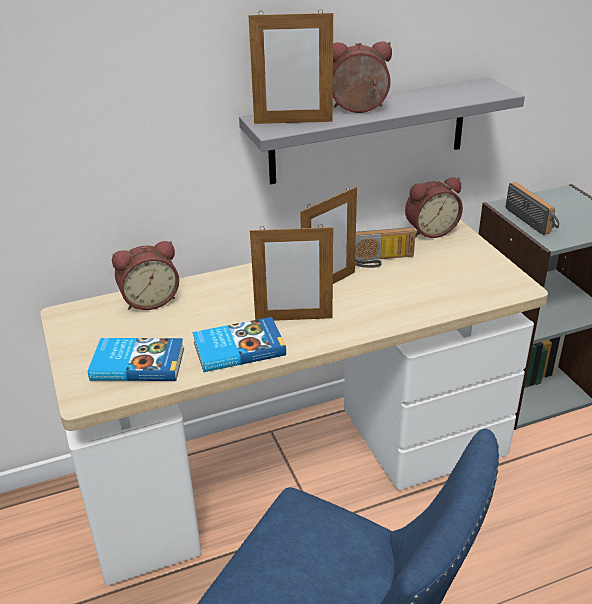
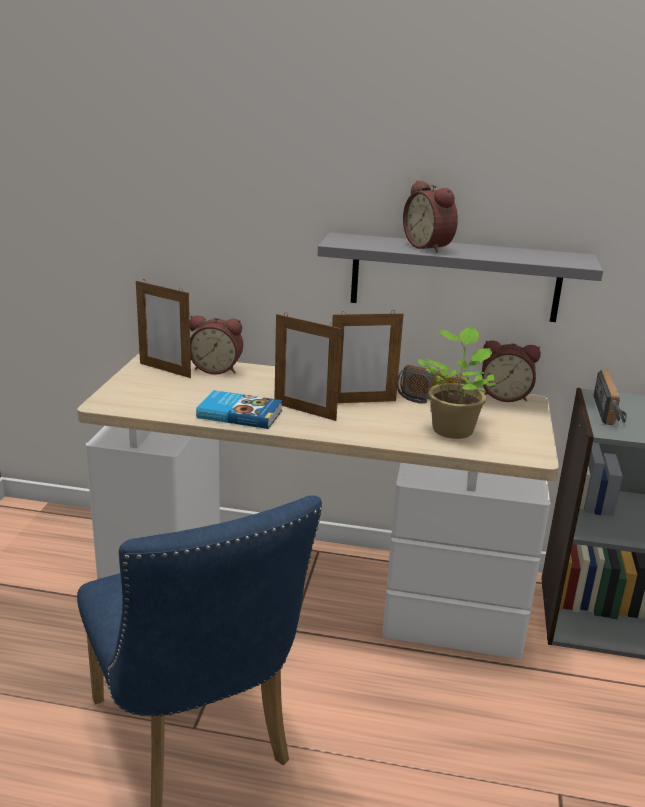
camera: 30 degrees right, 10 degrees down
(137, 363) = (161, 398): book -> none
(293, 122) = (362, 242): picture frame -> picture frame (165, 370)
(358, 109) = (430, 247): alarm clock -> alarm clock turned 150 degrees counterclockwise
(433, 285) = (453, 429): none -> potted plant

